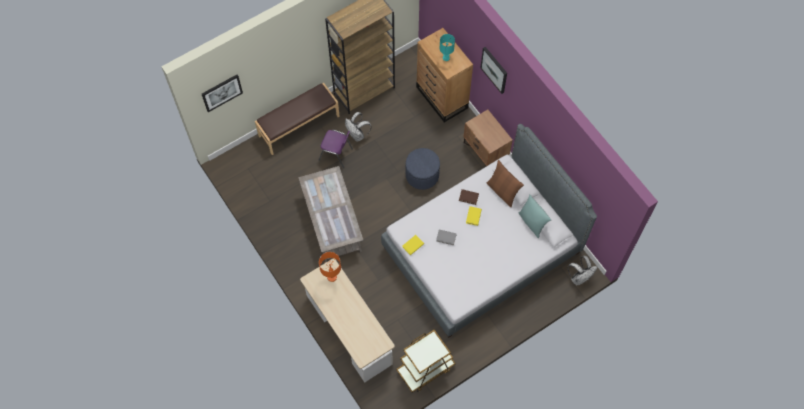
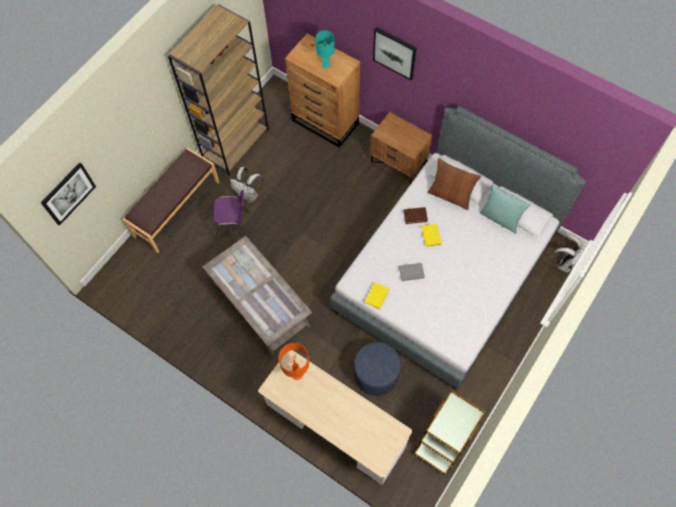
camera: 20 degrees left, 0 degrees up
(422, 175) = (341, 213): blue ottoman -> blue ottoman (376, 374)

